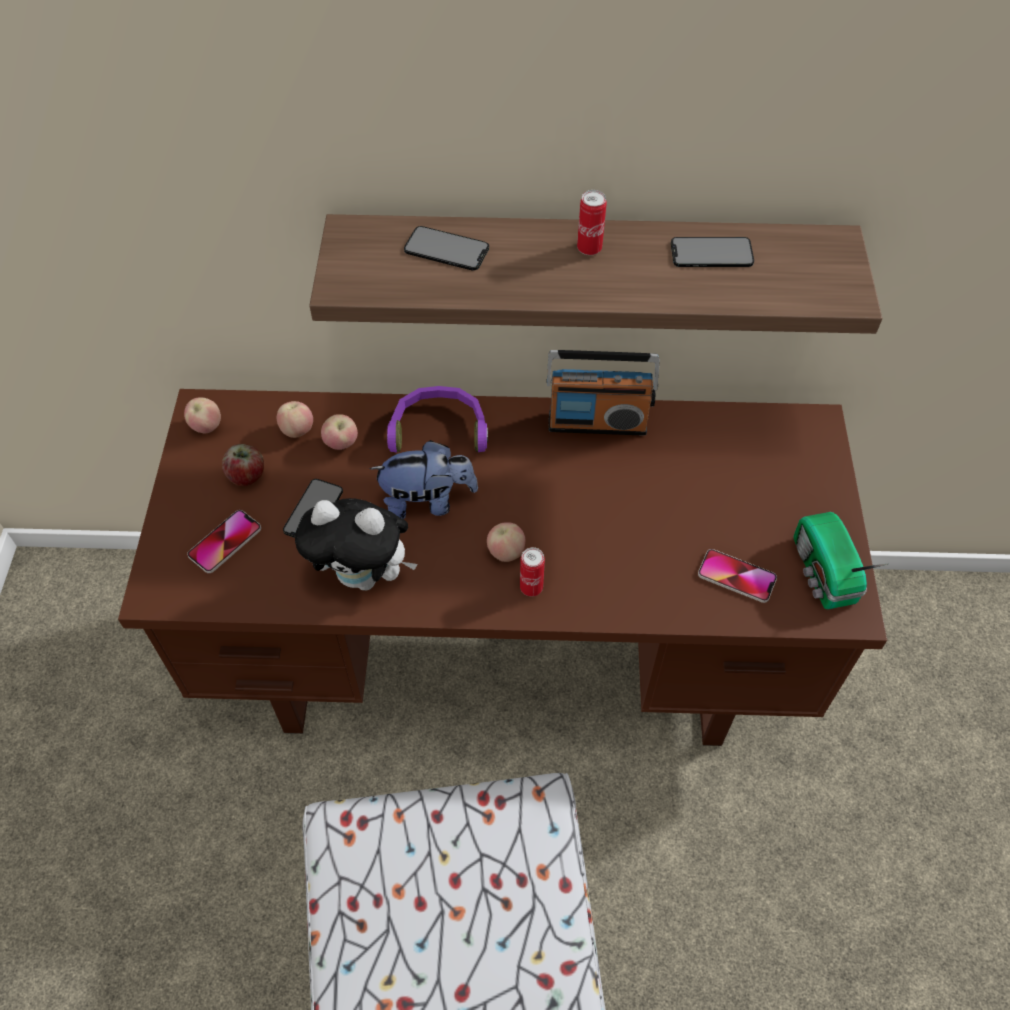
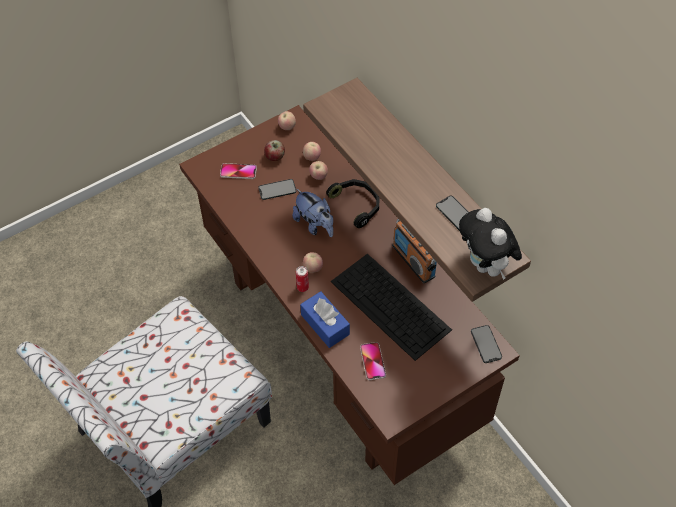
camera: 55 degrees right, 0 degrees up
(364, 576) = (260, 227): plush toy -> plush toy (486, 266)
(439, 429) = (357, 205): purple headphones -> black headphones
(446, 249) = (372, 125): phone -> phone (486, 344)
(589, 248) = (418, 171): can -> none
(624, 599) = (325, 324): none -> blue tissue box
(655, 495) = (391, 306): none -> keyboard
(822, 574) = (403, 395): radio -> none

